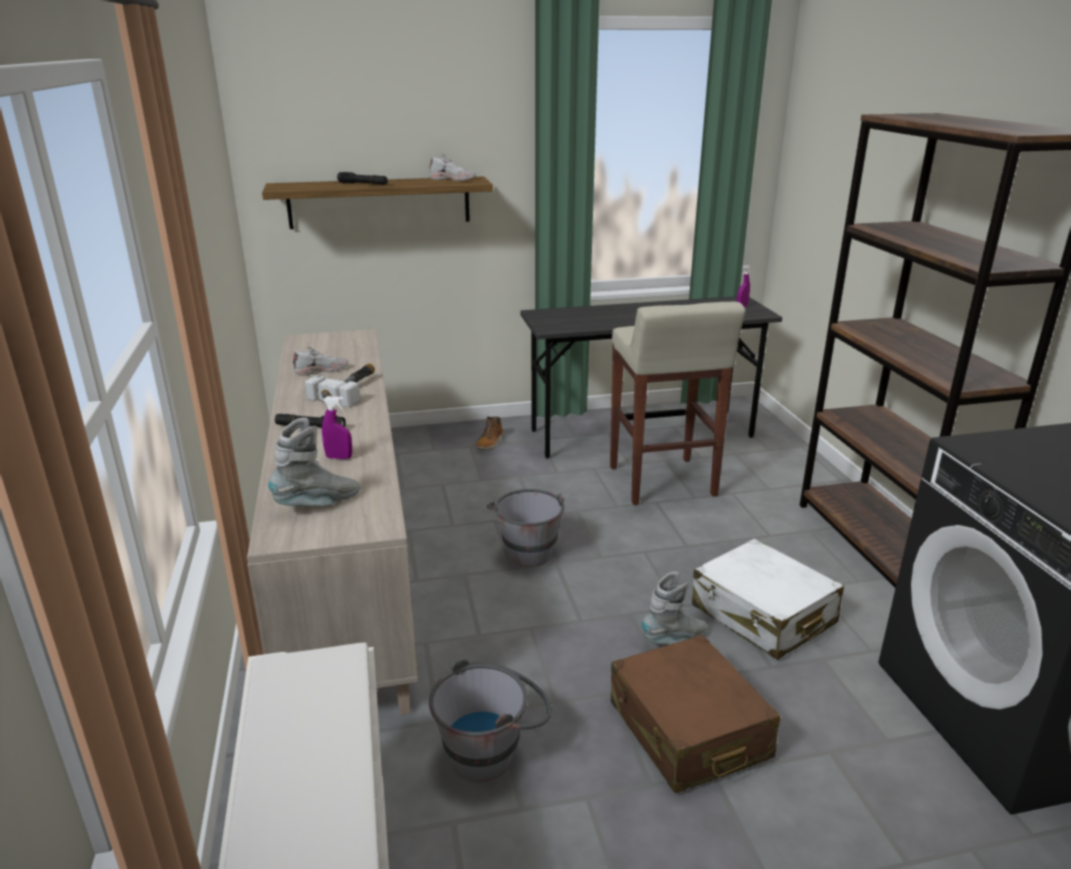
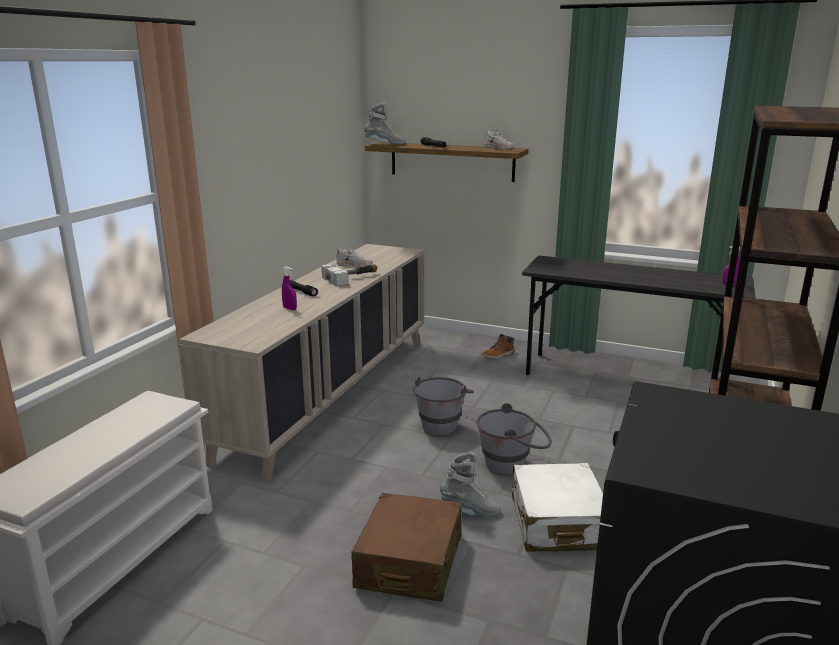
camera: 35 degrees right, 5 degrees down
(318, 504) = (244, 326): grey boot -> grey boot (385, 144)
(493, 750) = (285, 518): grey bucket -> grey bucket (512, 464)
(662, 482) = (596, 415): beige stool -> none

